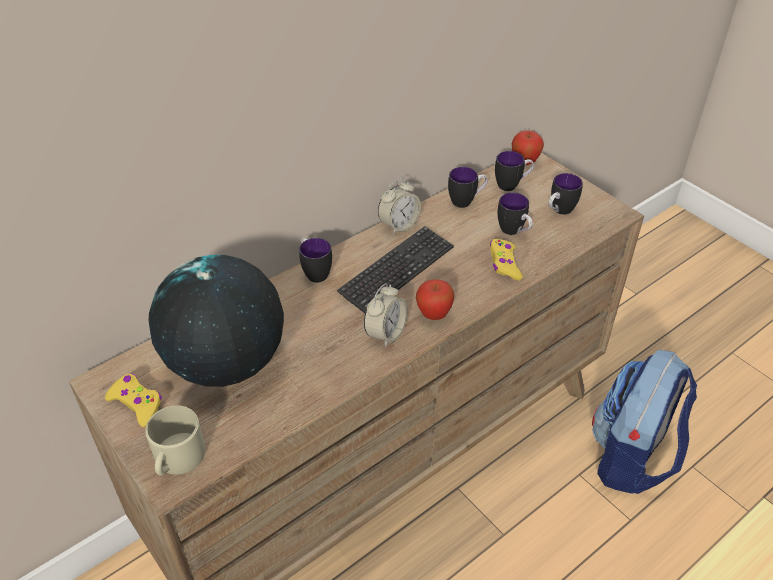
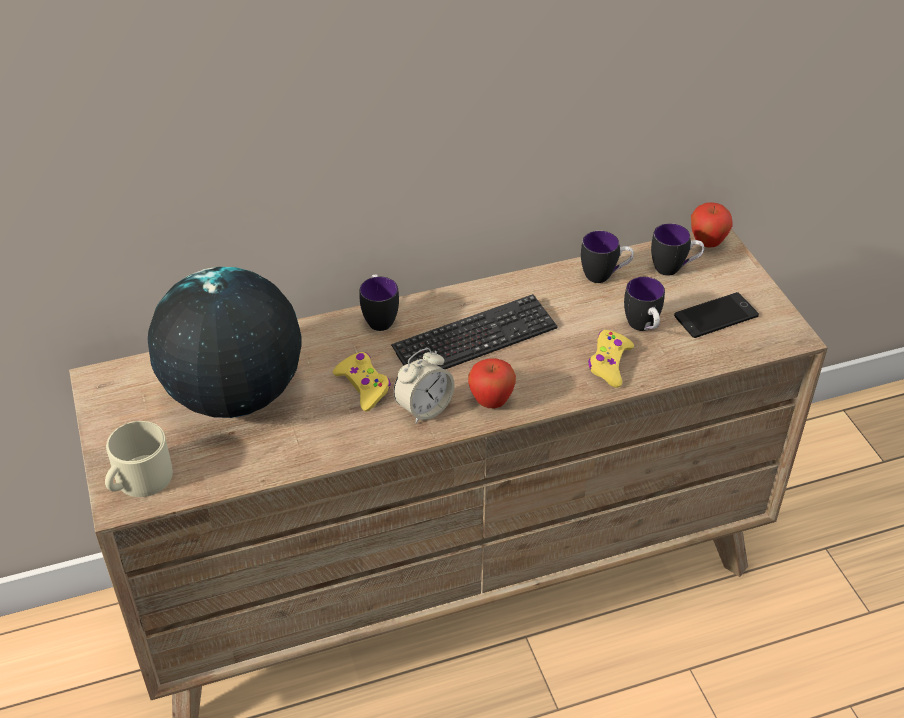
camera: 20 degrees right, 0 degrees up
(137, 404) = (124, 412): yellow game controller -> yellow game controller (363, 386)
(399, 225) = (505, 286): alarm clock -> none
(559, 211) = (716, 316): mug -> phone
(631, 458) = (770, 669): backpack -> none

